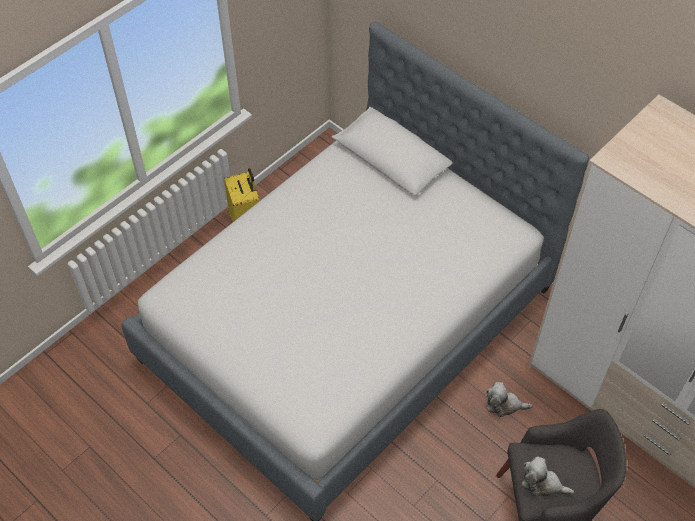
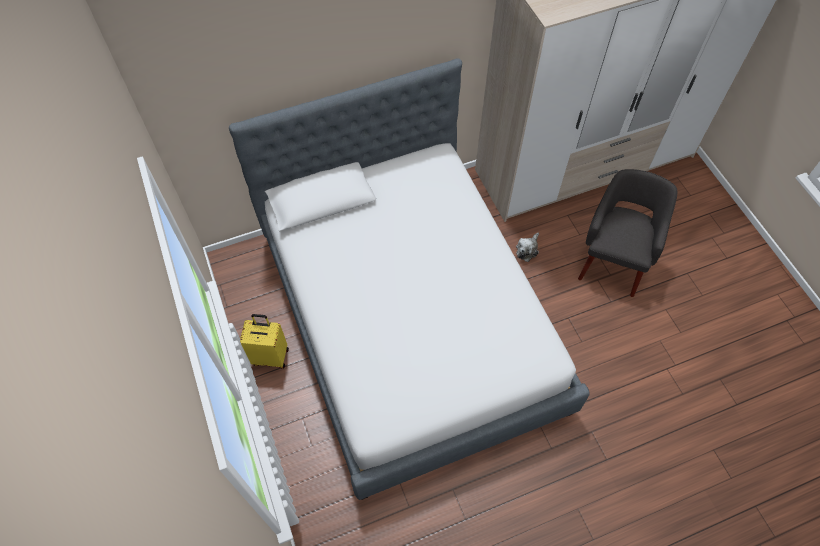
camera: 65 degrees left, 5 degrees up
(542, 483) = (631, 242): plush toy -> none

